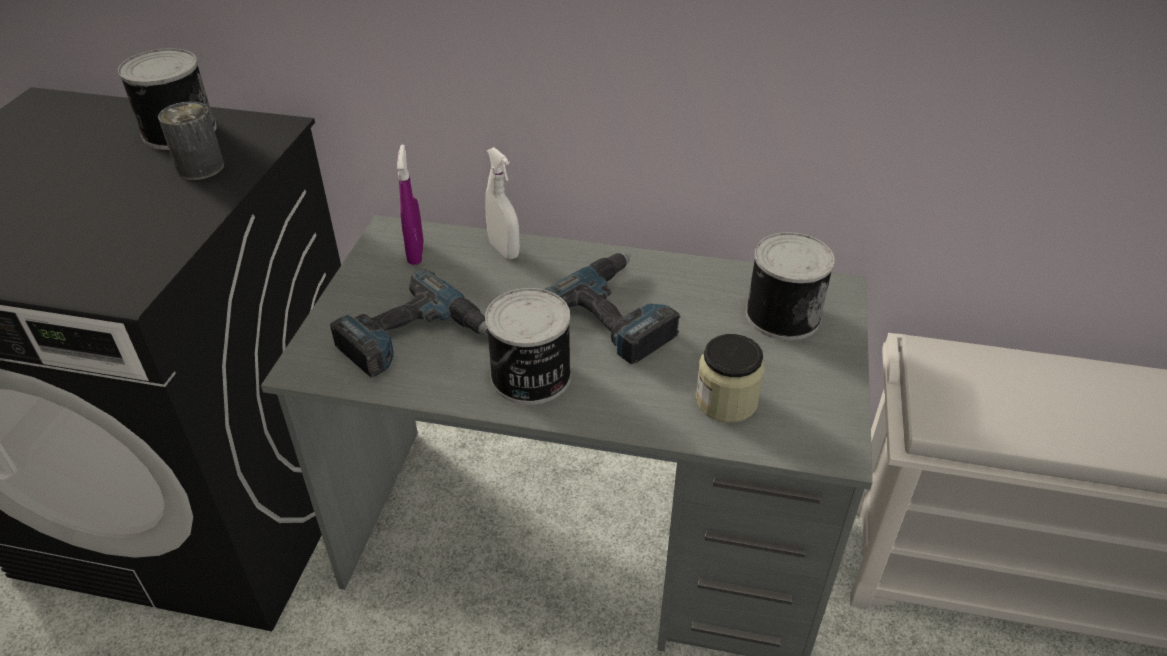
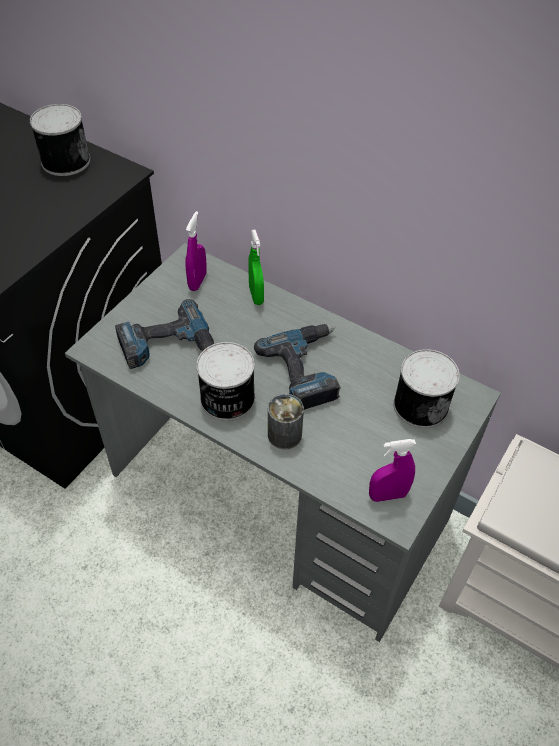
camera: 20 degrees right, 10 degrees up
(200, 167) = (67, 195): can -> can (284, 434)
(504, 250) = (256, 295): white spray bottle -> green spray bottle
(726, 401) = (344, 458): jar -> none
(807, 426) = (387, 495): none -> purple spray bottle

